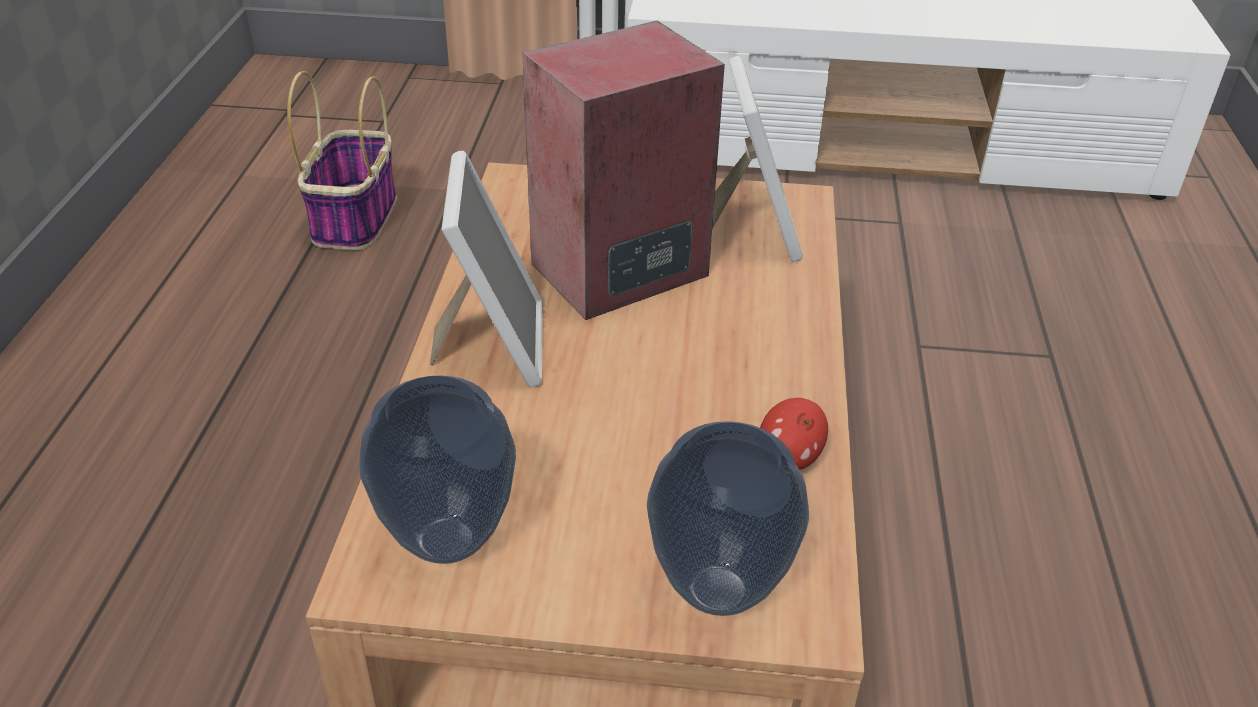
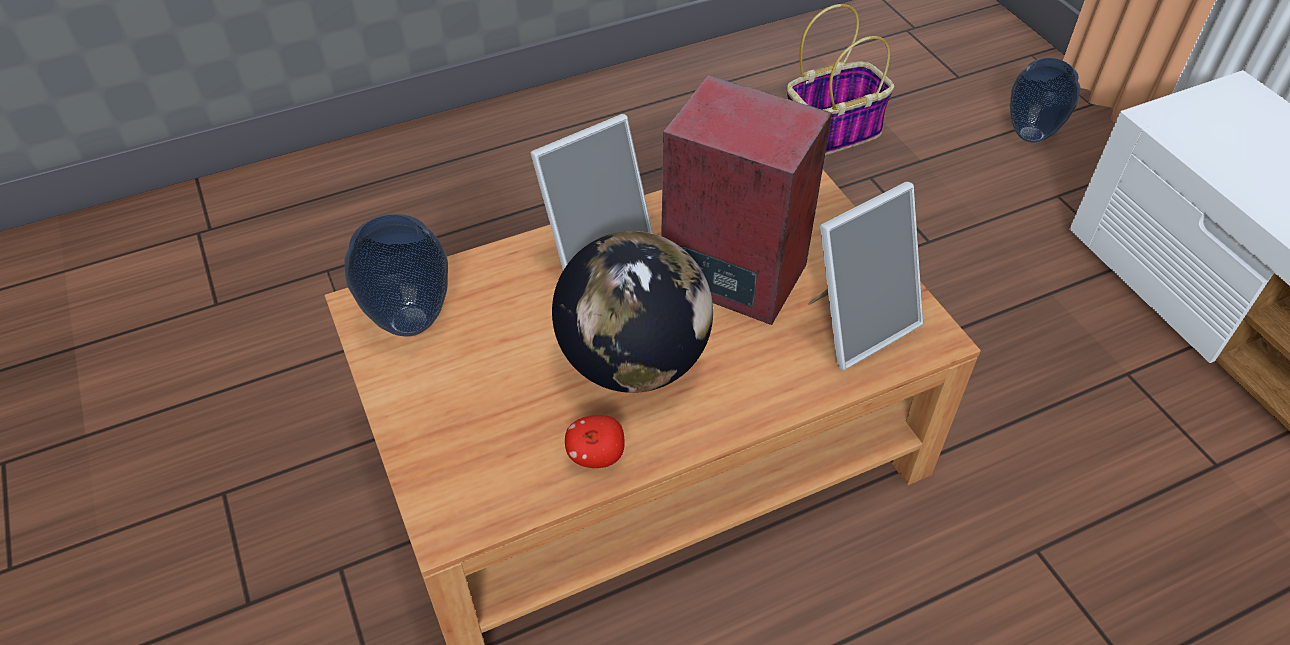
camera: 60 degrees right, 10 degrees up
(680, 382) = (633, 362): none -> globe
(721, 590) = (447, 468): vase -> vase (1031, 135)

